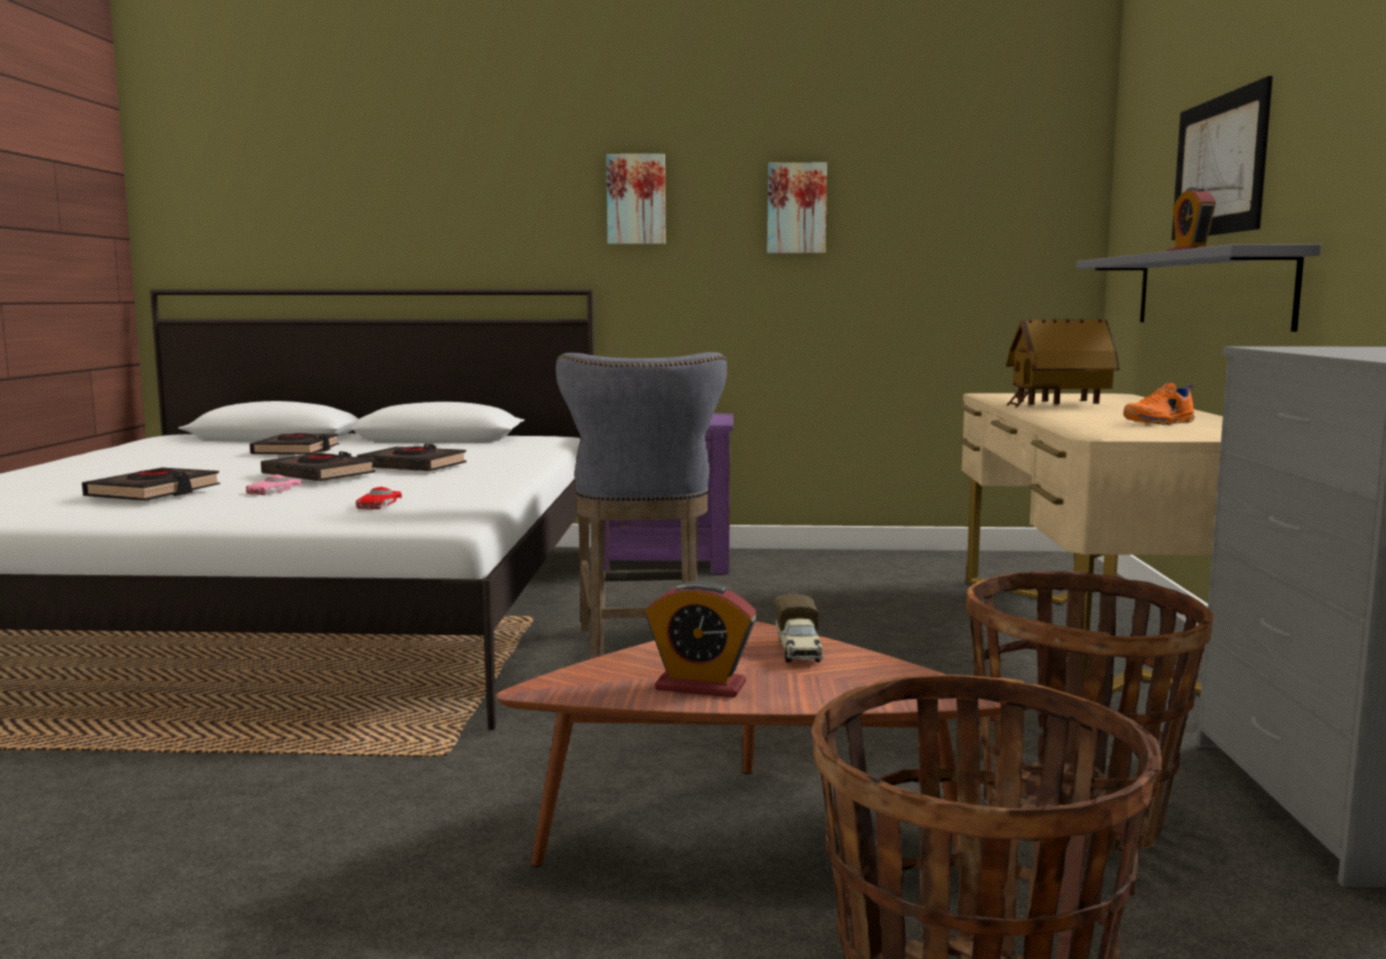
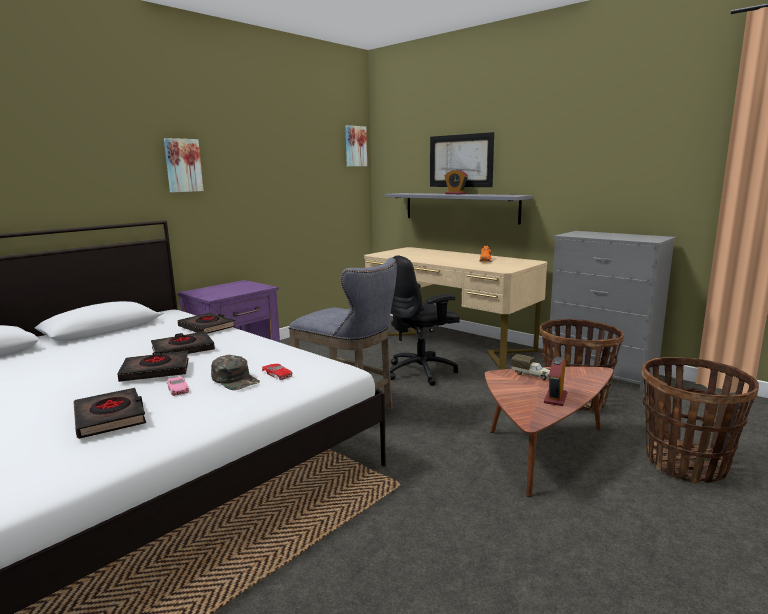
camera: 50 degrees left, 5 degrees up
(297, 451) = (46, 362): black book -> black book (207, 327)
(332, 497) = (235, 380): none -> green cap
(700, 686) = (555, 398): alarm clock -> alarm clock turned 150 degrees clockwise
(796, 208) = (261, 170): picture -> picture (355, 146)
(897, 655) = (422, 372): none -> black office chair
(1058, 405) = (422, 256): toy house -> none

